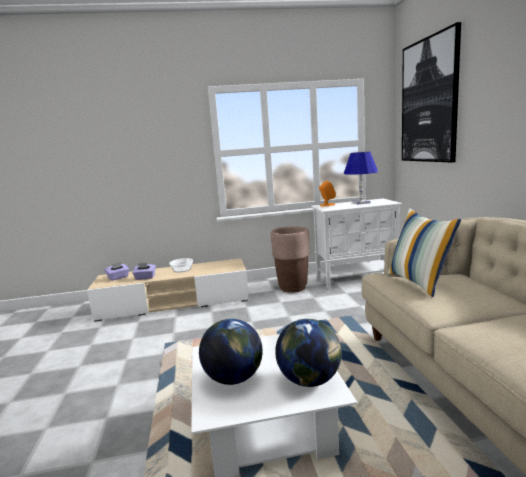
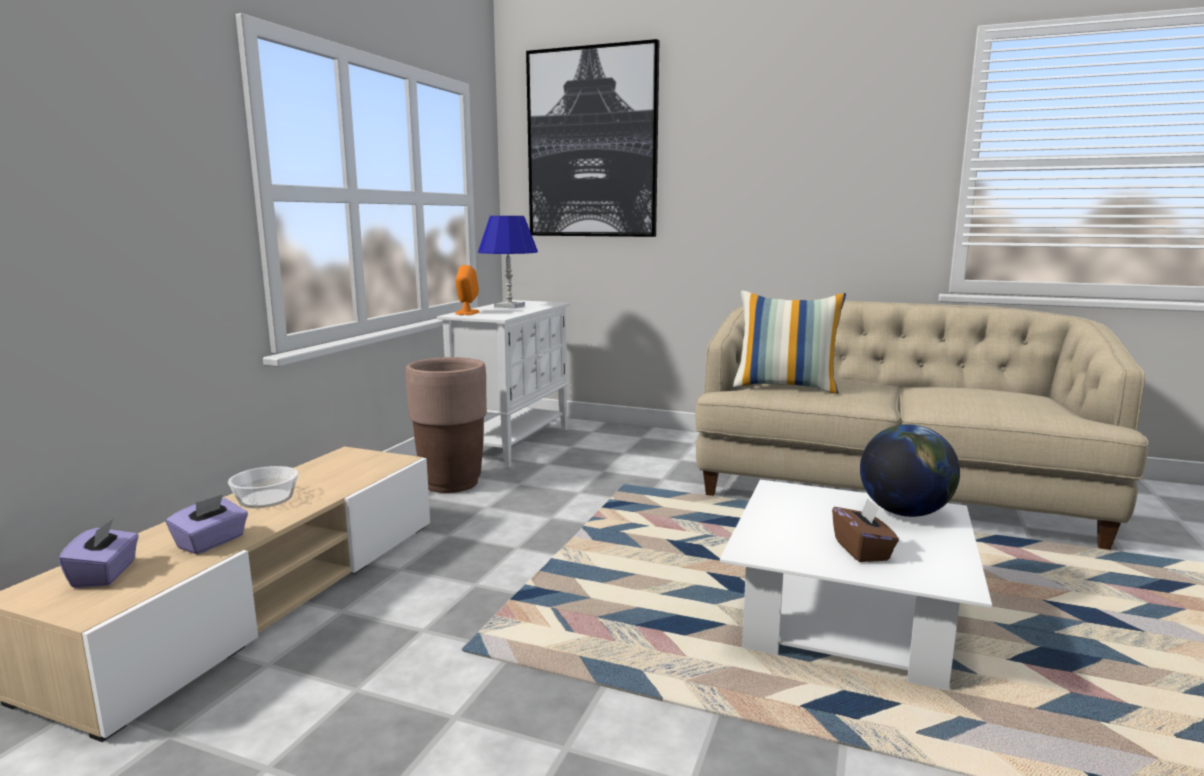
camera: 60 degrees left, 0 degrees up
(233, 378) = (862, 550): globe -> brown tissue box

